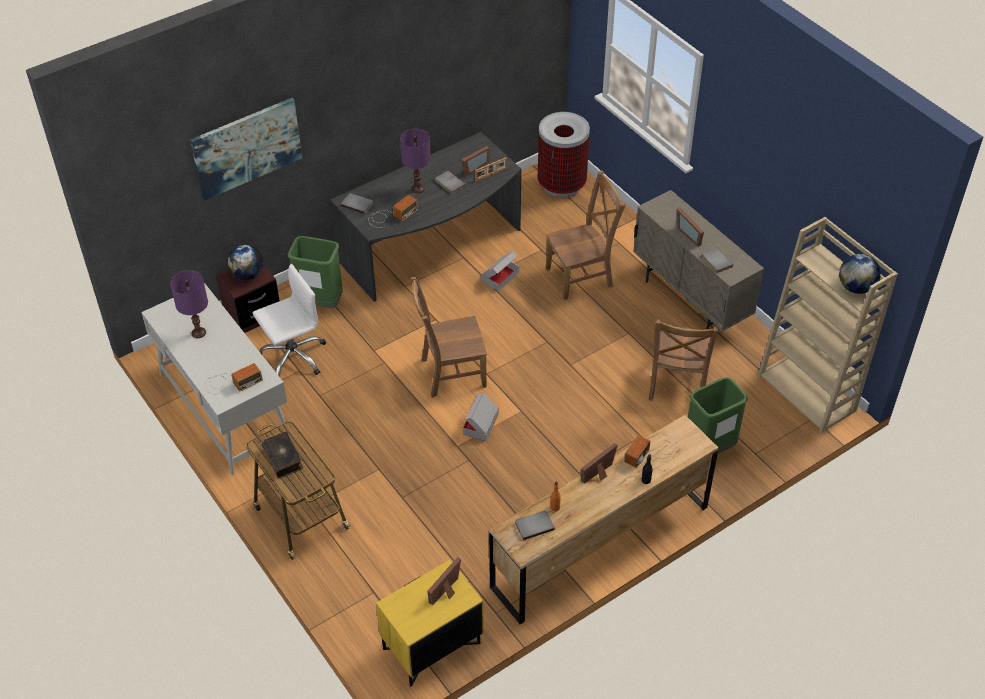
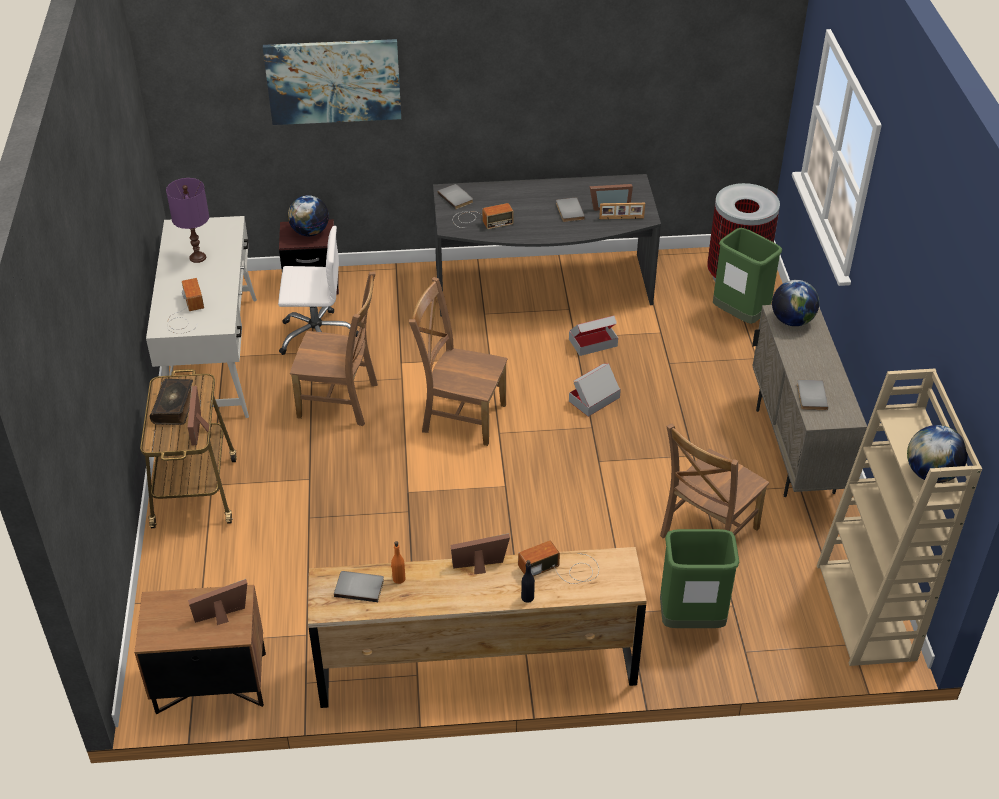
camera: 30 degrees right, 5 degrees down
(231, 382) = (185, 314): radio -> radio turned 105 degrees counterclockwise
(320, 303) = (385, 297): green trash can -> green trash can (739, 316)
(418, 189) = (531, 205): purple table lamp -> none
(432, 647) = (211, 684): yellow nightstand -> brown nightstand
(480, 424) = (450, 480): cardboard box -> cardboard box (594, 399)
(582, 276) = (685, 376): brown chair -> brown chair (341, 401)
(665, 210) = (792, 320): none -> globe
(690, 234) = (803, 356): picture frame -> picture frame (201, 427)

